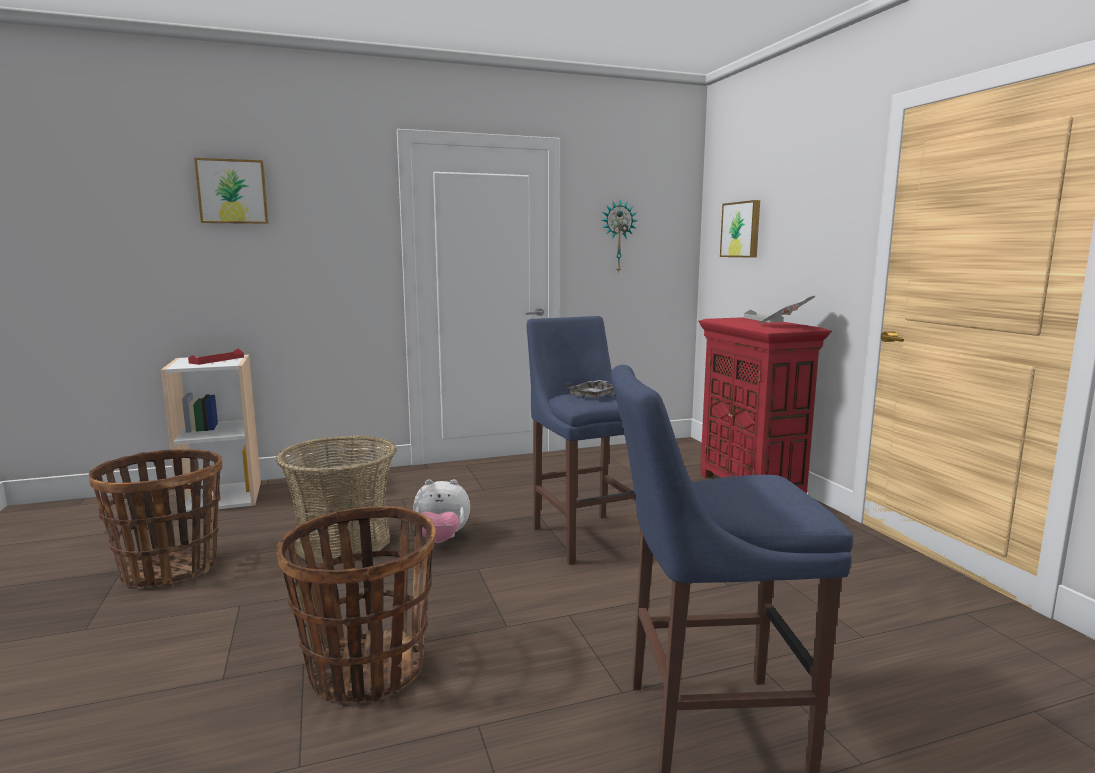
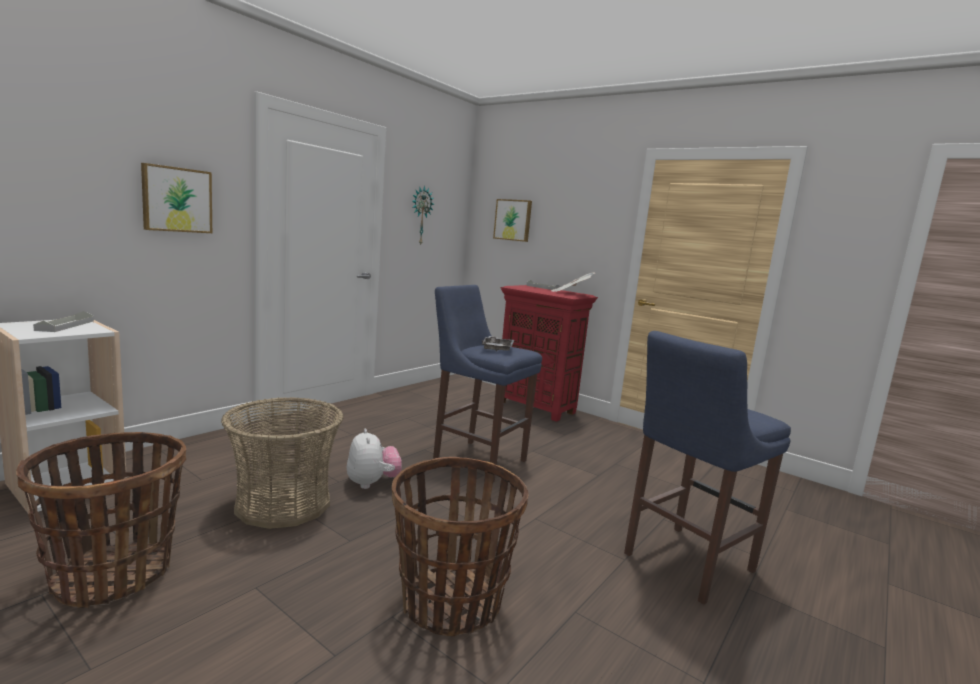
camera: 35 degrees left, 0 degrees up
(217, 360) = (65, 325): red tray -> grey tray
(232, 191) = (71, 126): picture -> picture (176, 199)
(441, 540) = (372, 483): plush toy -> plush toy turned 75 degrees counterclockwise

